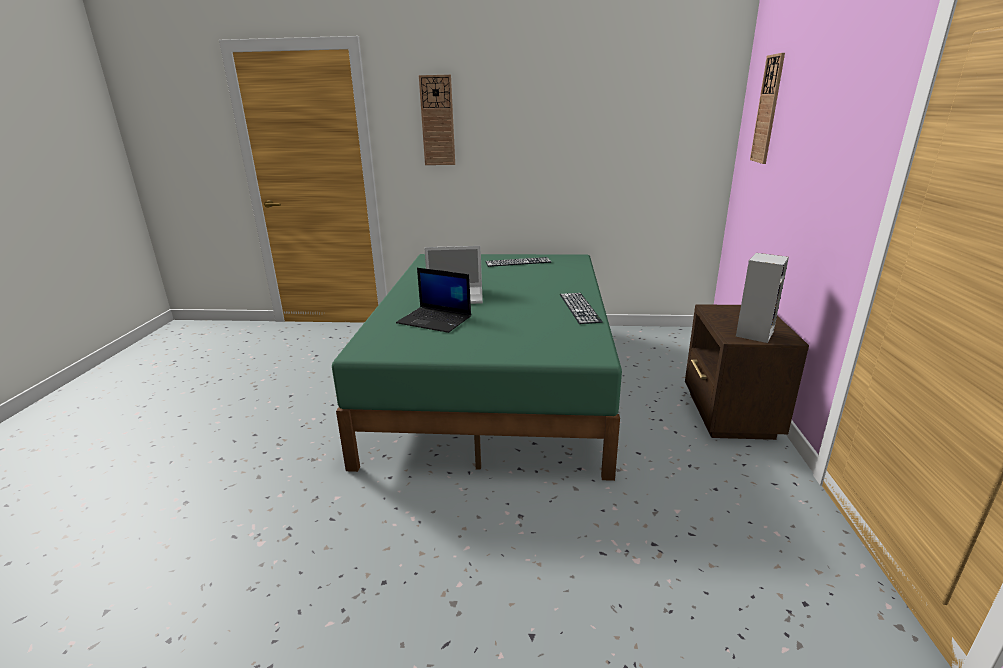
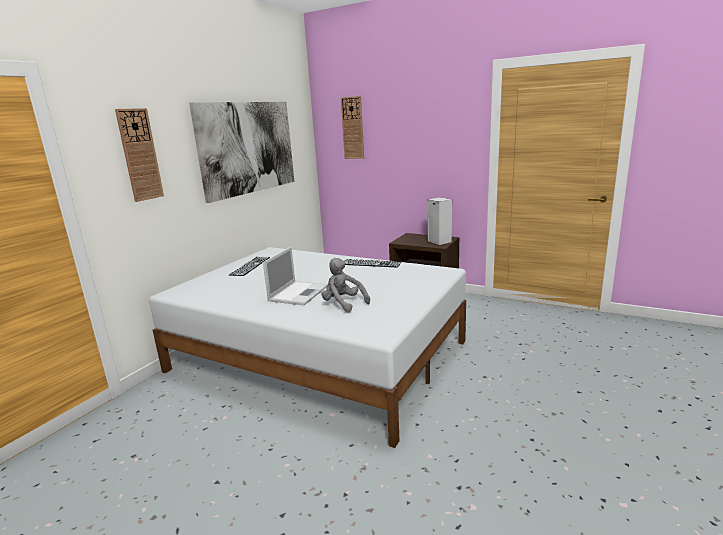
camera: 65 degrees left, 5 degrees down
(435, 320) = (343, 304): laptop -> grey plush toy
(495, 382) = (318, 355): green bed -> white bed
(587, 125) = (248, 147): none -> picture

